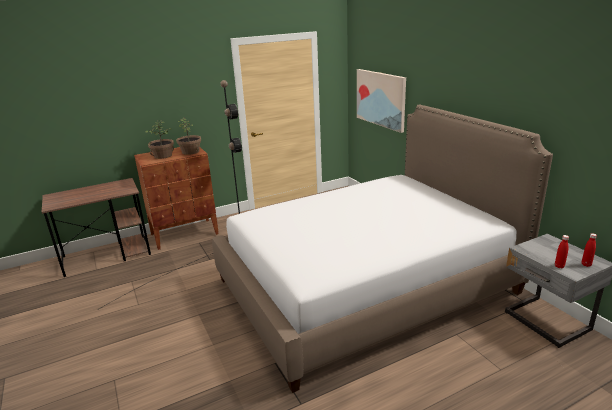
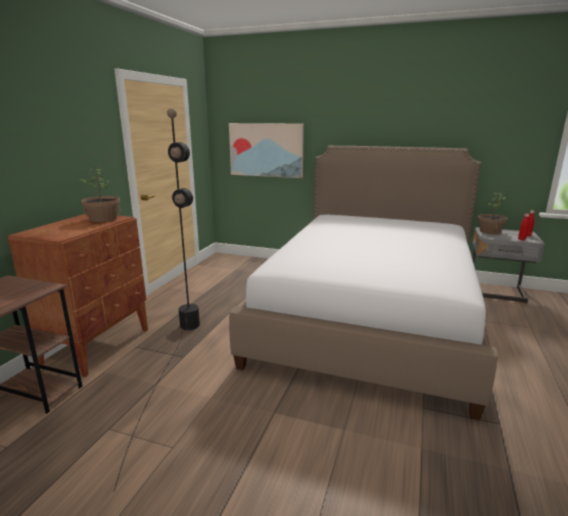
camera: 45 degrees left, 5 degrees down
(163, 155) = (68, 228): potted plant -> potted plant (489, 231)

